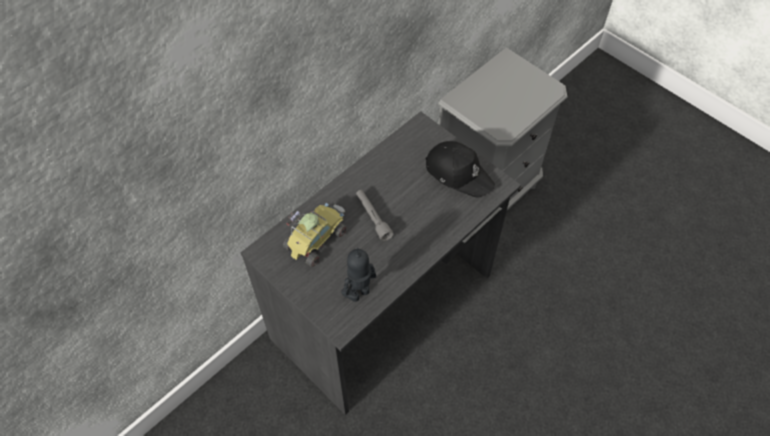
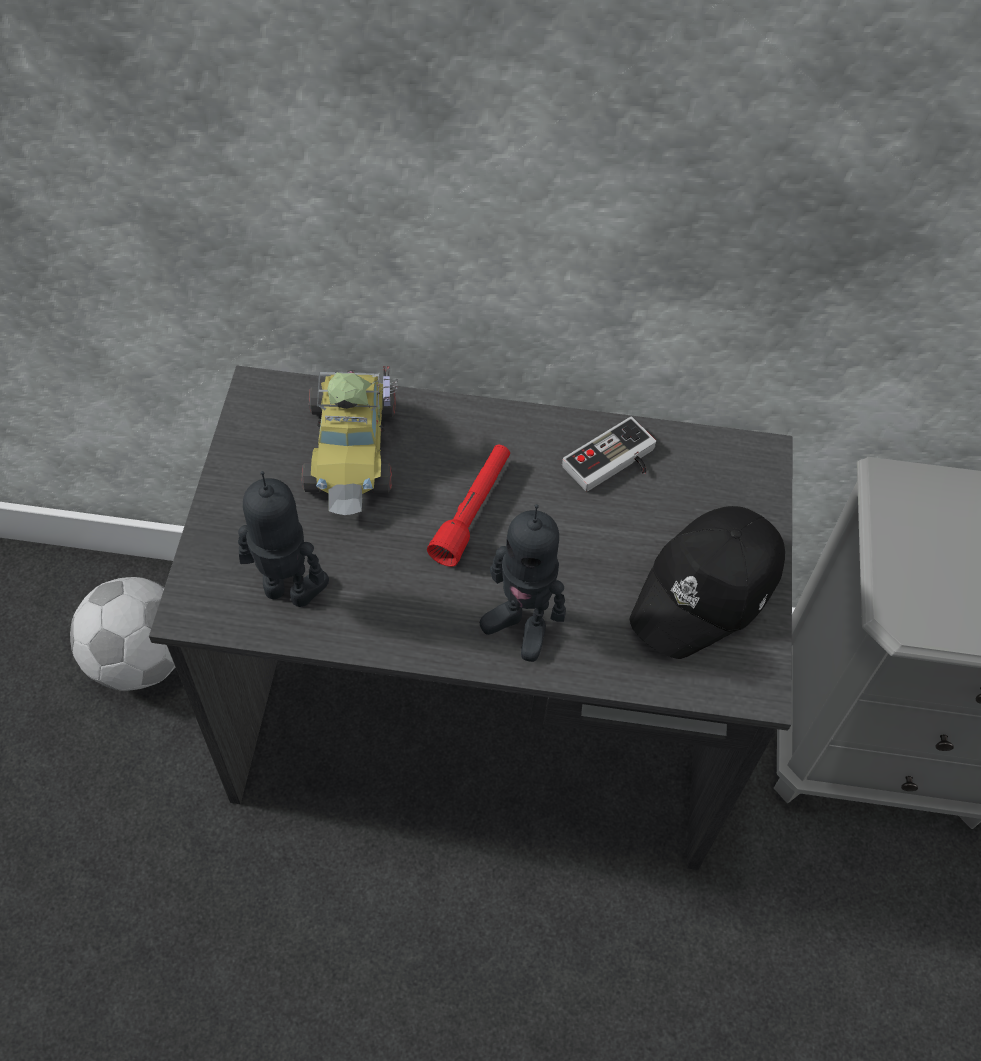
camera: 50 degrees right, 0 degrees up
(253, 411) = (142, 658): none -> football
(315, 238) = (353, 451): toy car -> toy car turned 90 degrees clockwise
(373, 217) = (472, 511): grey flashlight -> red flashlight
(389, 165) = (614, 464): none -> game controller
(430, 232) = (521, 625): none -> toy robot
(458, 173) = (708, 590): black cap -> black cap turned 45 degrees clockwise

